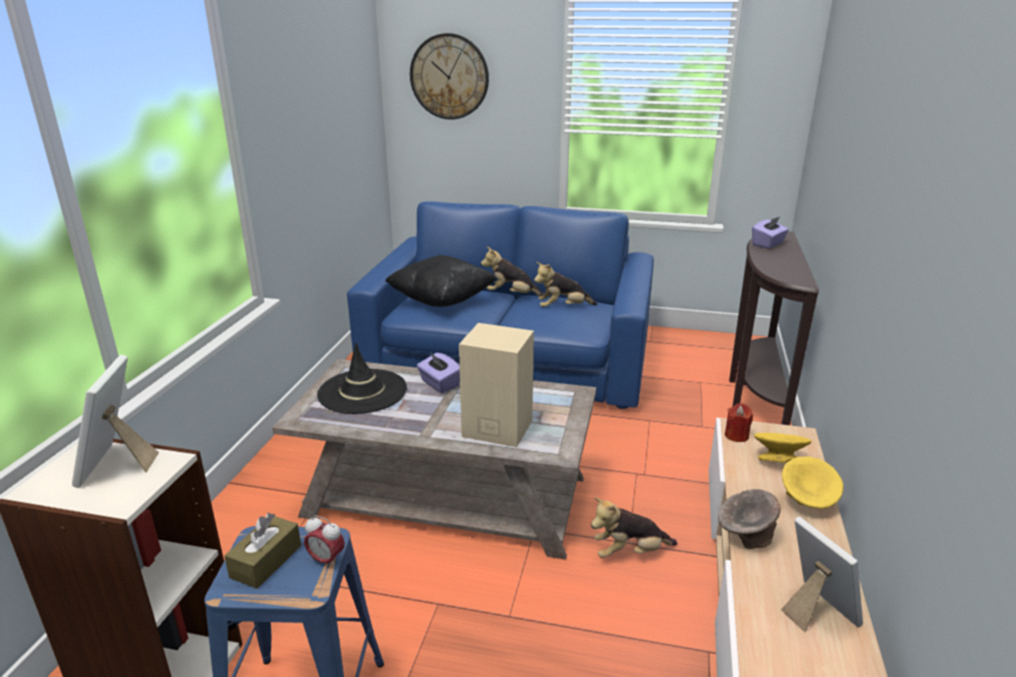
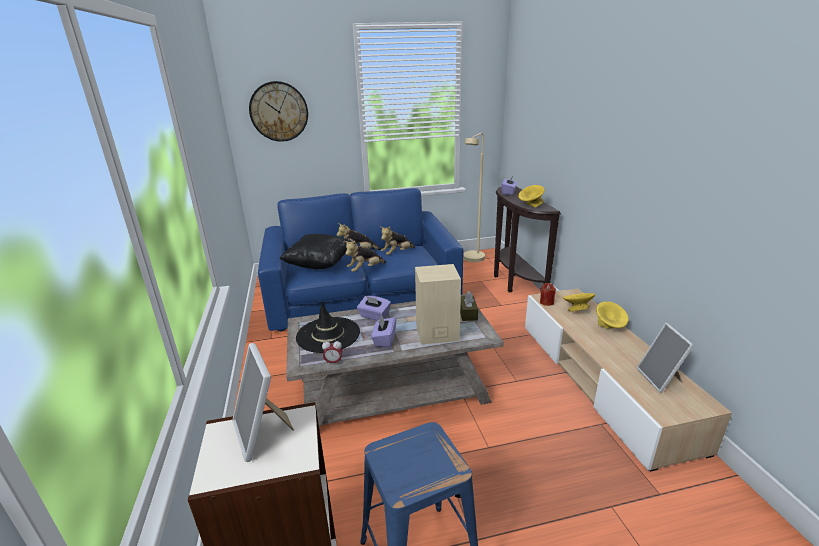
camera: 25 degrees left, 0 degrees up
(266, 561) = (405, 463): brown tissue box -> brown tissue box (467, 313)
(326, 560) = (443, 446): alarm clock -> alarm clock (333, 362)
(422, 417) = (384, 340): none -> purple tissue box
(629, 552) = (521, 386): plush toy -> plush toy (365, 270)
(714, 348) = (472, 260): none -> beige floor lamp
(745, 535) = (598, 353): grey bowl -> none
(779, 270) = (530, 205): none -> yellow bowl
(814, 610) = (660, 379): picture frame -> picture frame turned 135 degrees counterclockwise

